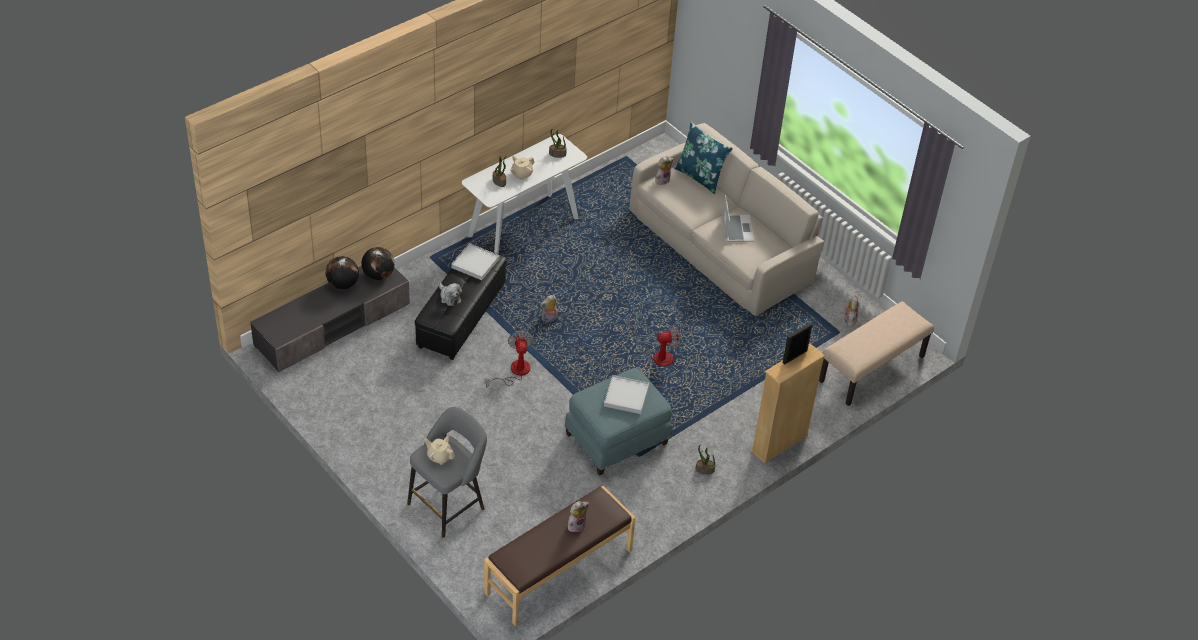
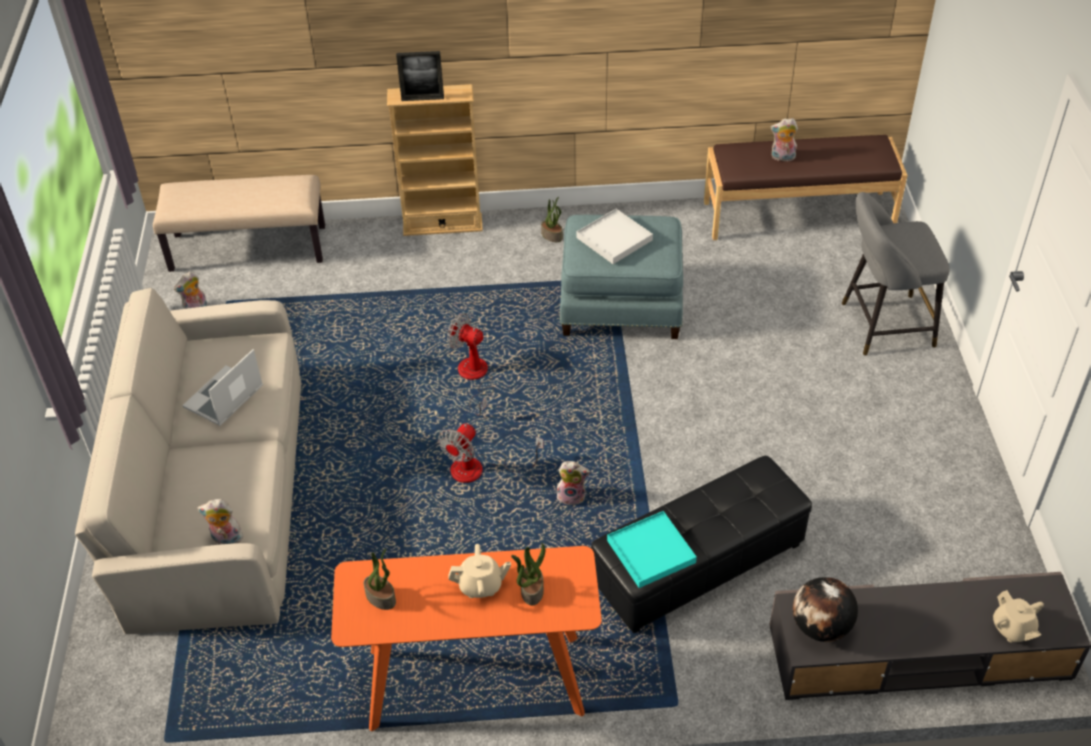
camera: 140 degrees left, 0 degrees up
(342, 284) = (893, 639): globe -> none
(439, 456) = (912, 246): beige teapot -> beige teapot (1012, 629)
(449, 297) = (733, 512): plush toy -> none
(475, 263) = (651, 551): white tray -> turquoise tray
(514, 372) = (683, 444): fan -> fan (479, 469)
(523, 227) = (475, 683): white console table -> orange console table
(700, 177) = (164, 513): blue pillow -> none

